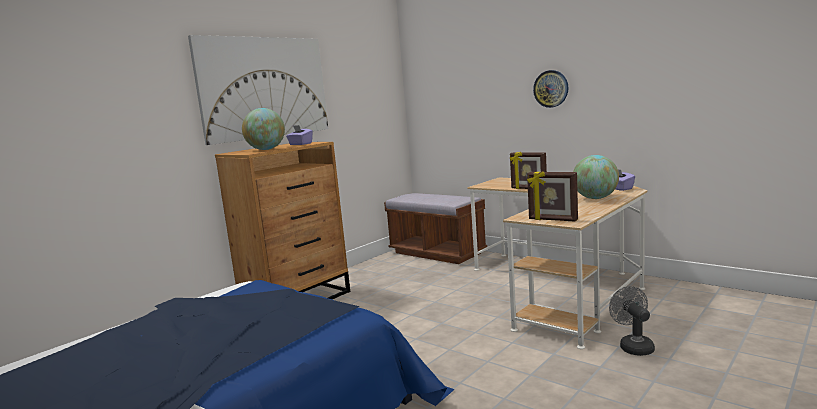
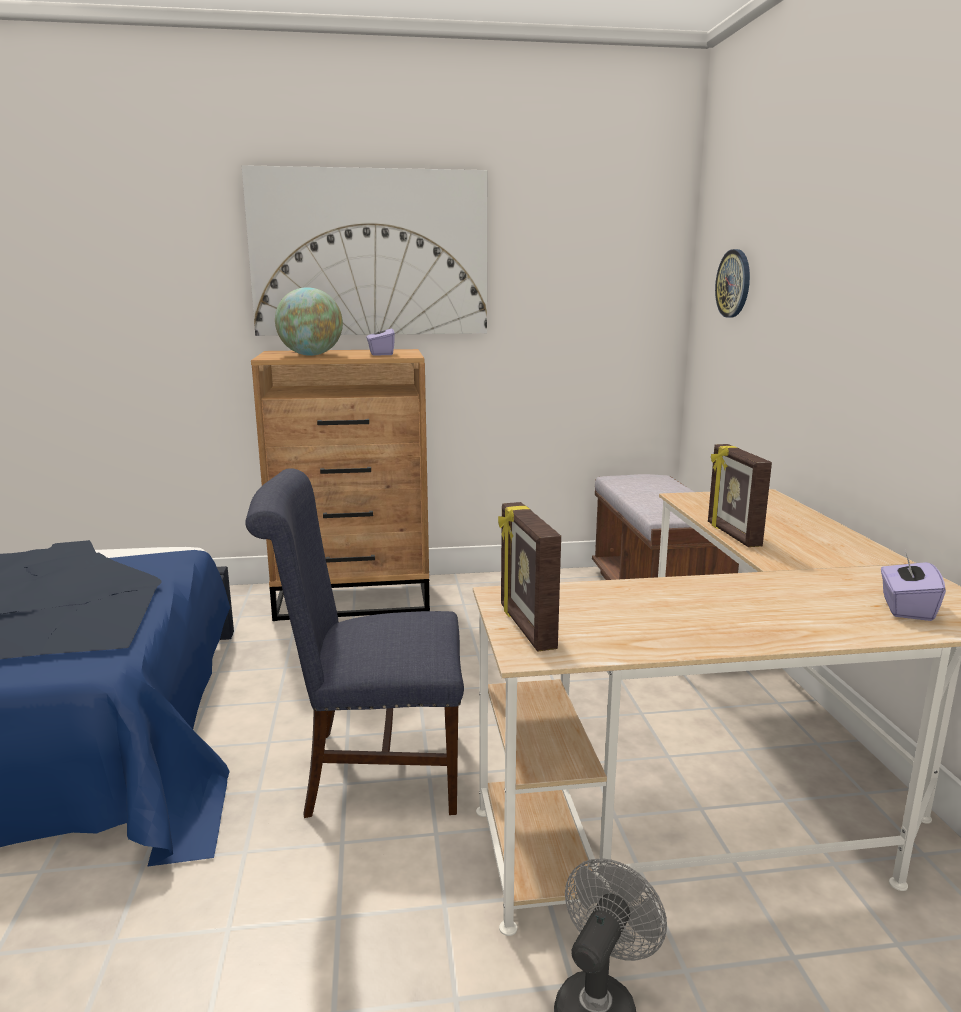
camera: 40 degrees right, 5 degrees up
(450, 341) = (371, 770): none -> blue chair
(551, 89) = (888, 306): wall clock -> wall clock (734, 283)
(595, 198) = (770, 612): globe -> none

